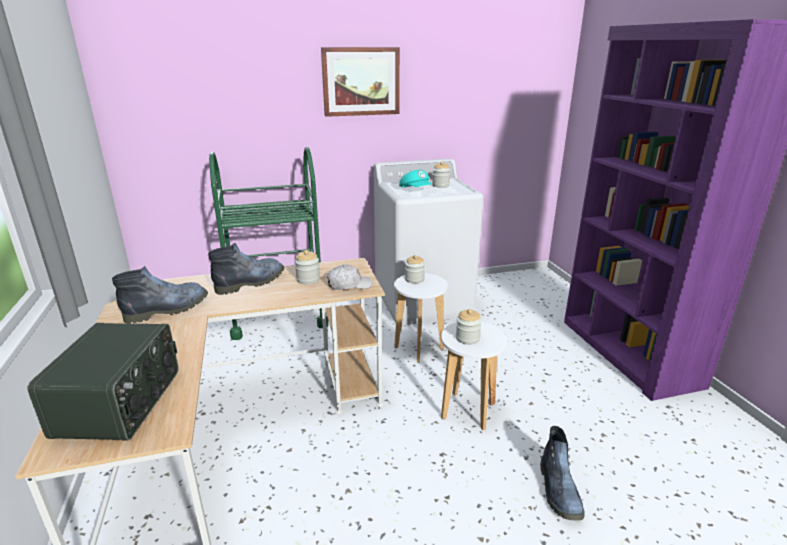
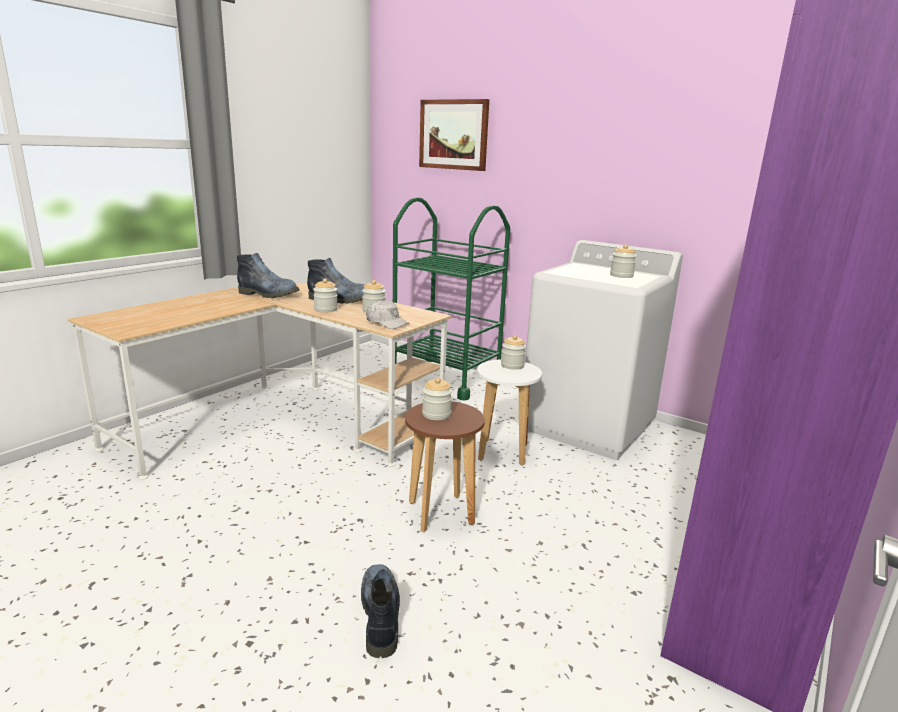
camera: 50 degrees right, 5 degrees down
(121, 402) = (148, 316): radio -> none
(270, 297) = (326, 309): none -> jar
(361, 81) = (583, 143): picture -> picture (453, 135)
(416, 190) = (580, 272): turquoise cap -> none
(468, 411) = (441, 513): white stool -> brown stool
(560, 492) = (379, 613): boot -> boot turned 120 degrees clockwise

